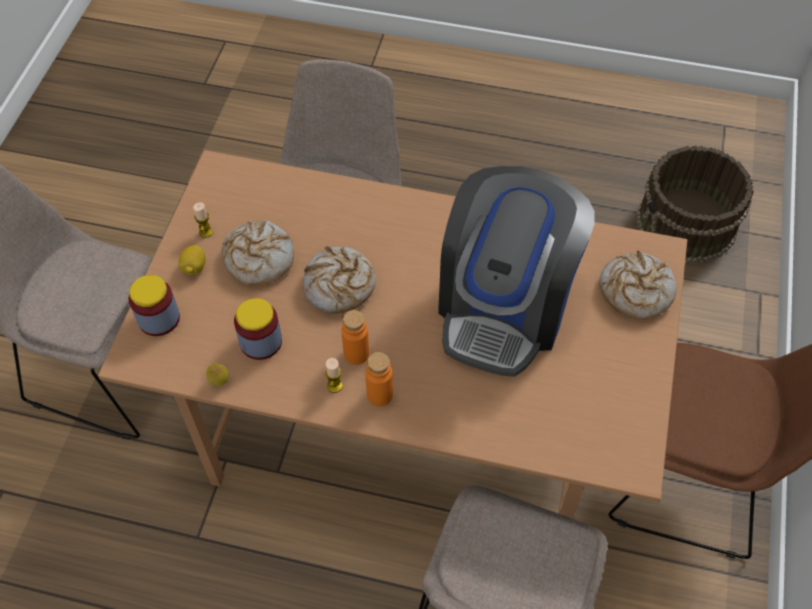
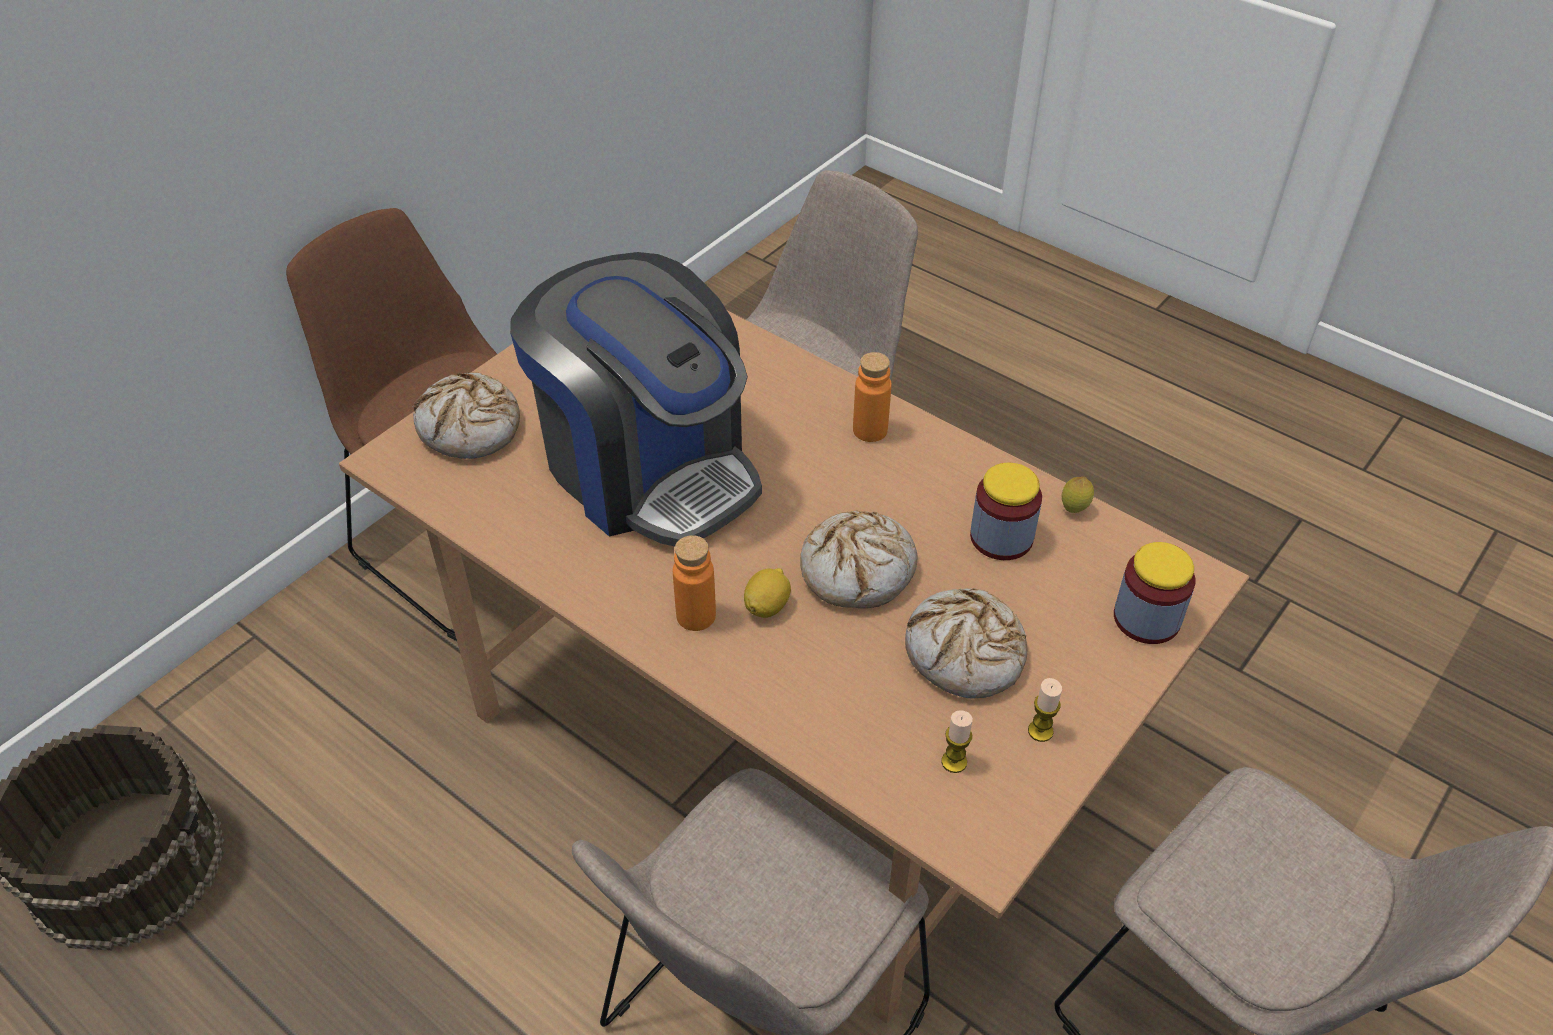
camera: 155 degrees left, 10 degrees down
(194, 267) = (1074, 677): lemon -> lemon (767, 606)
(334, 386) = (922, 457): candle -> candle (954, 762)
(356, 354) = (876, 481): orange bottle -> orange bottle (696, 615)
(504, 306) = (648, 468): coffee machine -> coffee machine turned 90 degrees clockwise

